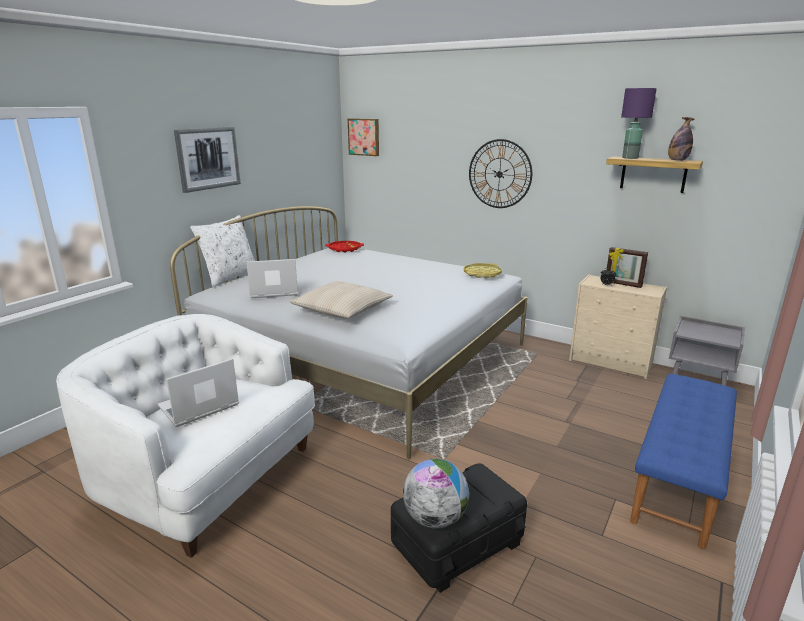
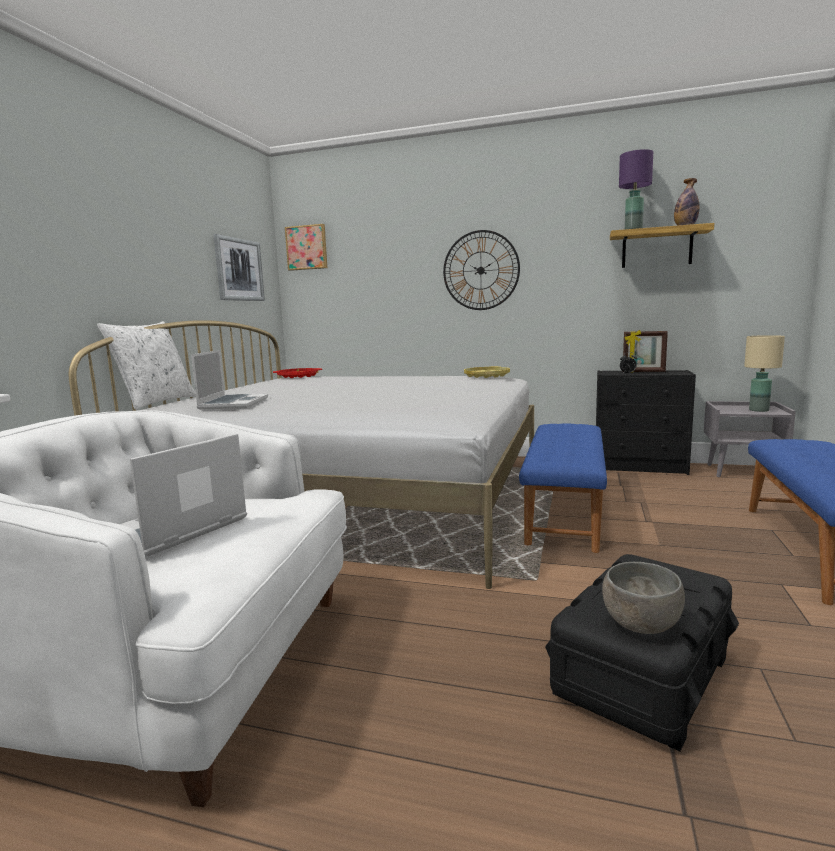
camera: 15 degrees left, 10 degrees down
(208, 158) = (121, 235): picture -> picture (239, 270)
(273, 291) = (233, 403): laptop -> laptop turned 120 degrees clockwise
(342, 309) = (346, 406): beige pillow -> none
(435, 519) = (639, 625): globe -> grey bowl
(509, 400) = (563, 512): none -> blue bench
(611, 362) = (640, 467): beige dresser -> black dresser
(717, 335) = (758, 410): none -> beige table lamp

